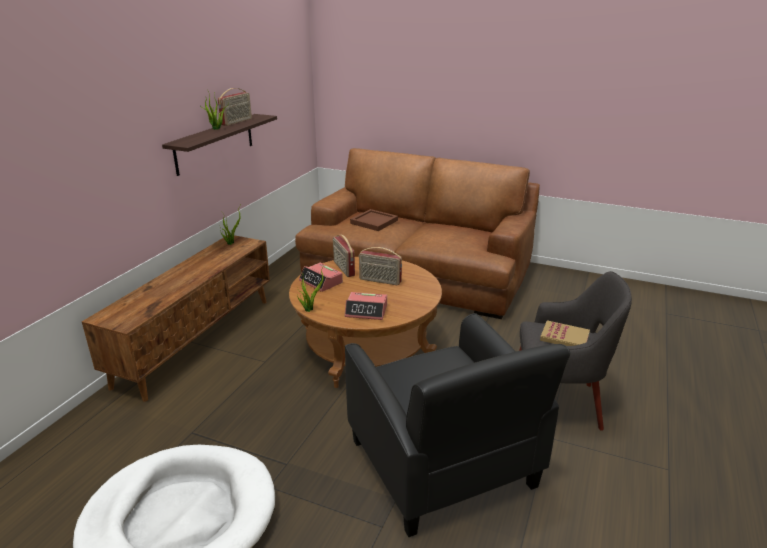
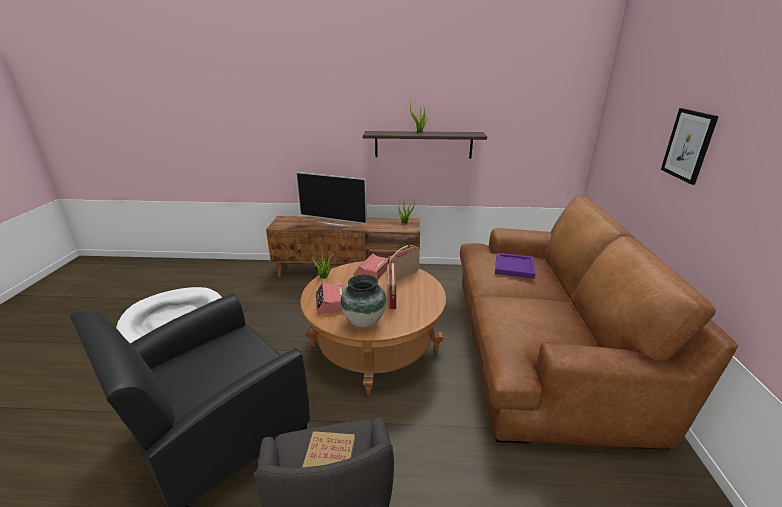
camera: 70 degrees right, 0 degrees up
(177, 282) = (334, 224): none -> television
(237, 122) = (447, 132): radio -> none
(374, 221) = (515, 267): brown tray -> purple tray
(411, 299) = (364, 322): none -> vase
(444, 84) = (688, 145): none -> picture

